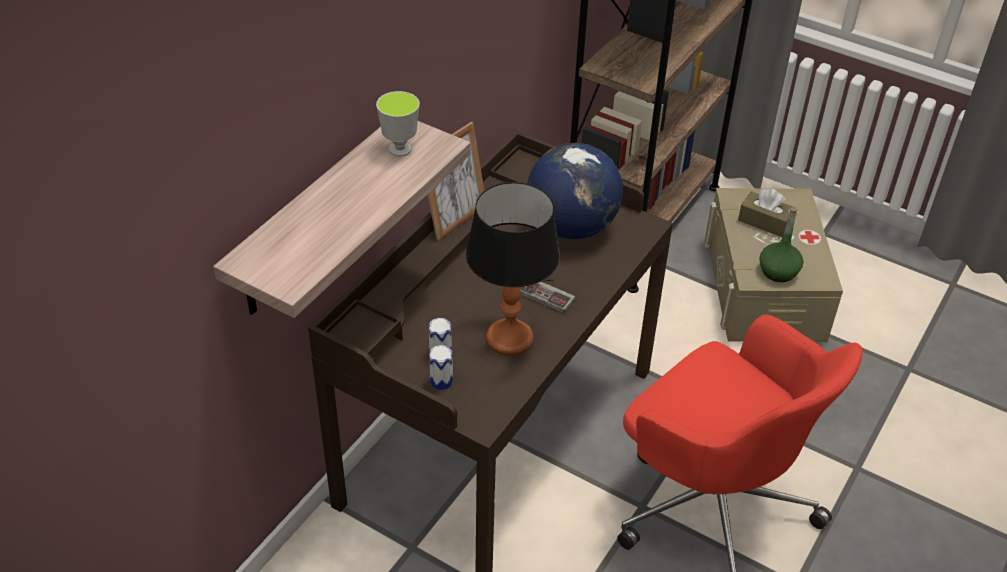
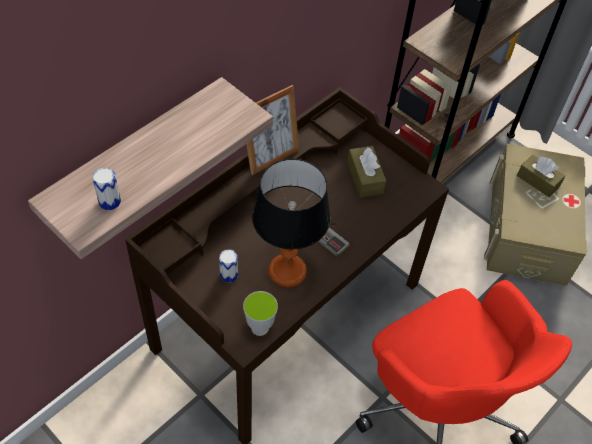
camera: 10 degrees right, 10 degrees up
(400, 149) = (212, 113): cup -> cup (260, 327)
(441, 381) = (222, 300): can -> can (109, 201)
(571, 227) = (365, 178): globe -> brown tissue box
(778, 271) = (537, 227): green bottle -> none

